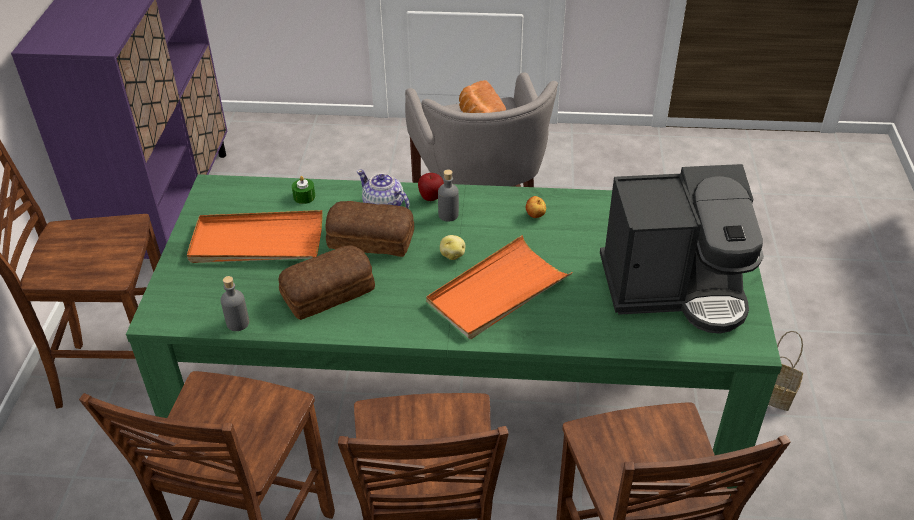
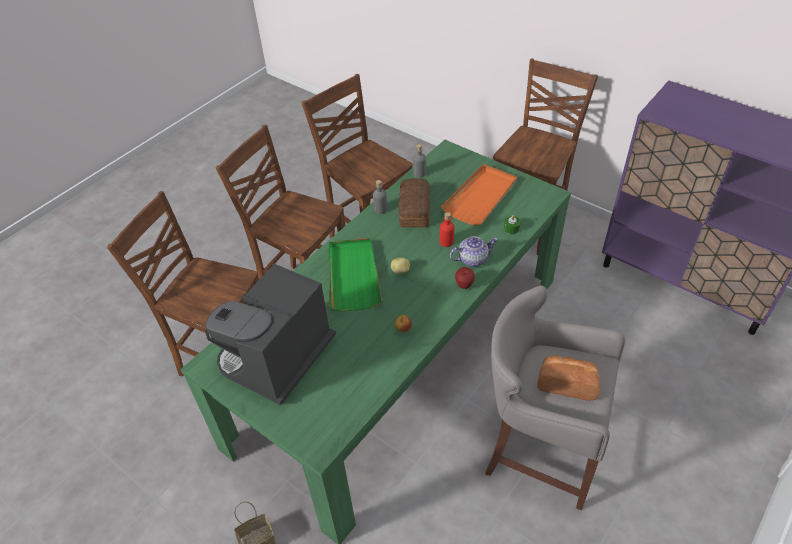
camera: 125 degrees right, 5 degrees up
(370, 238) = (446, 242): bread -> red bottle
(448, 215) = (440, 286): grey bottle -> grey bottle (380, 209)
(497, 291) = (353, 276): orange tray -> green tray

